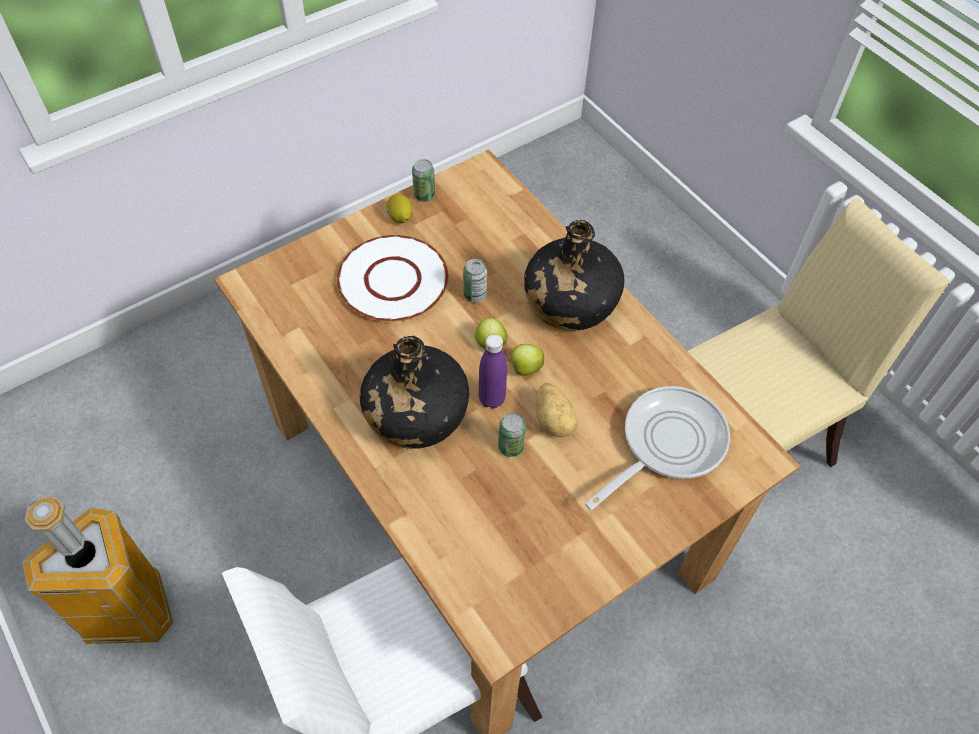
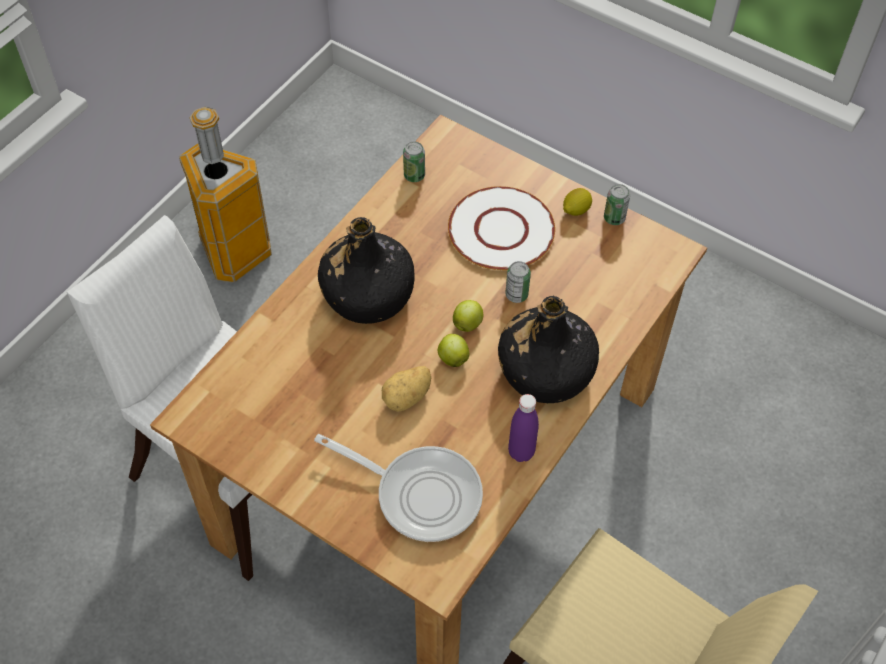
camera: 70 degrees right, 0 degrees up
(491, 399) = (408, 343): purple bottle -> purple bottle (521, 452)
(511, 447) = (365, 373): can -> can (414, 175)

